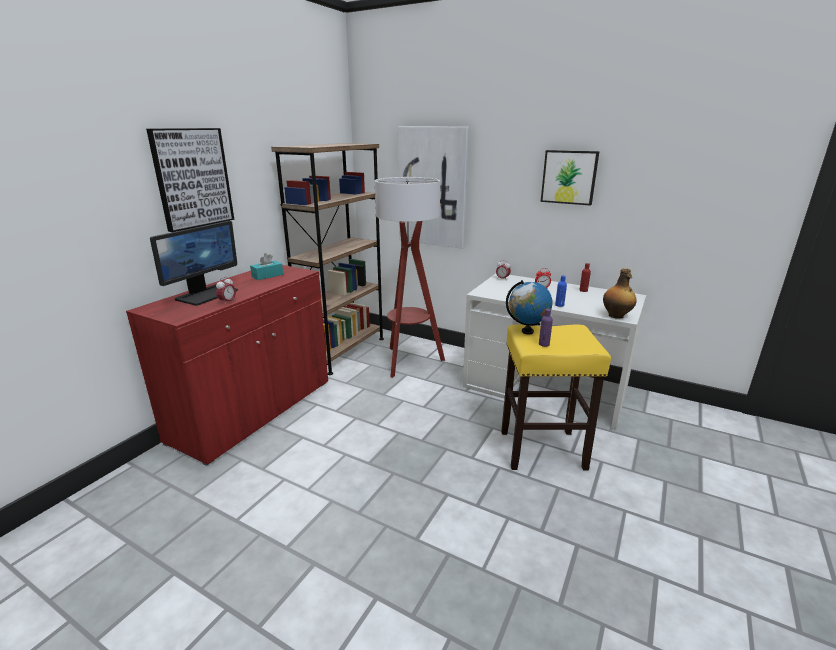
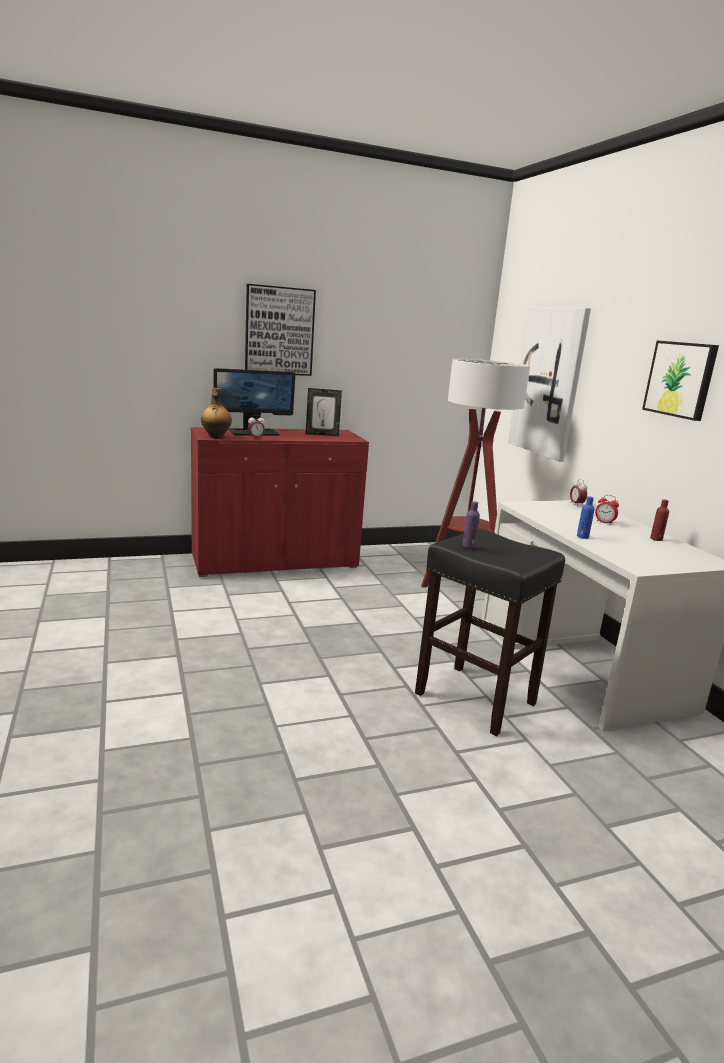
camera: 40 degrees right, 5 degrees down
(267, 275) = (322, 434): turquoise tissue box -> picture frame
(343, 351) = (410, 553): brown bookcase -> none
(527, 331) = (478, 535): globe -> none
(541, 450) = (473, 698): yellow stool -> black stool
(616, 316) = (631, 564): bottle -> bottle (215, 437)

